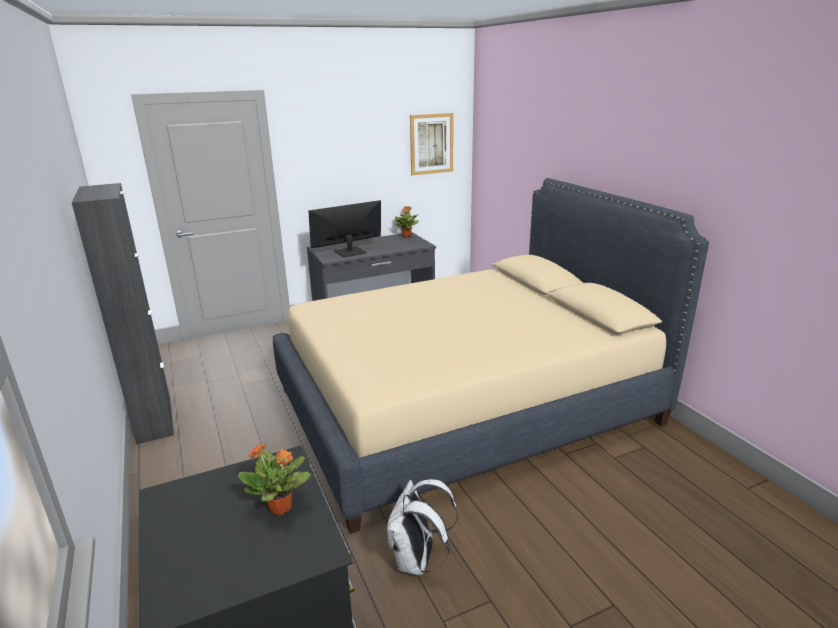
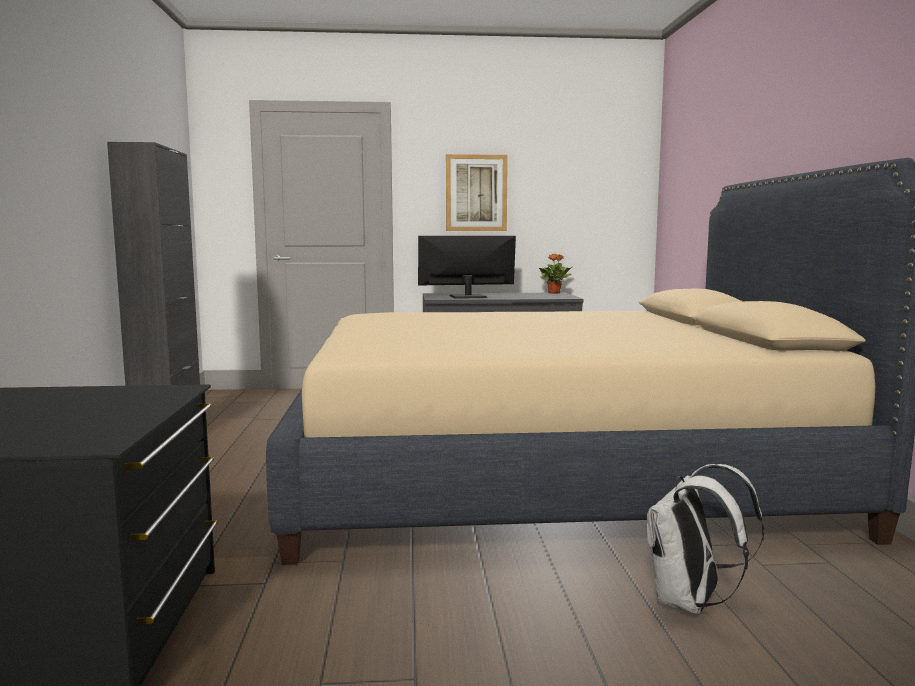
camera: 20 degrees right, 15 degrees down
(281, 508) = (108, 412): potted plant -> none
(417, 561) = (345, 610): white backpack -> white backpack (690, 603)
(431, 144) = (599, 180): picture -> picture (476, 193)

